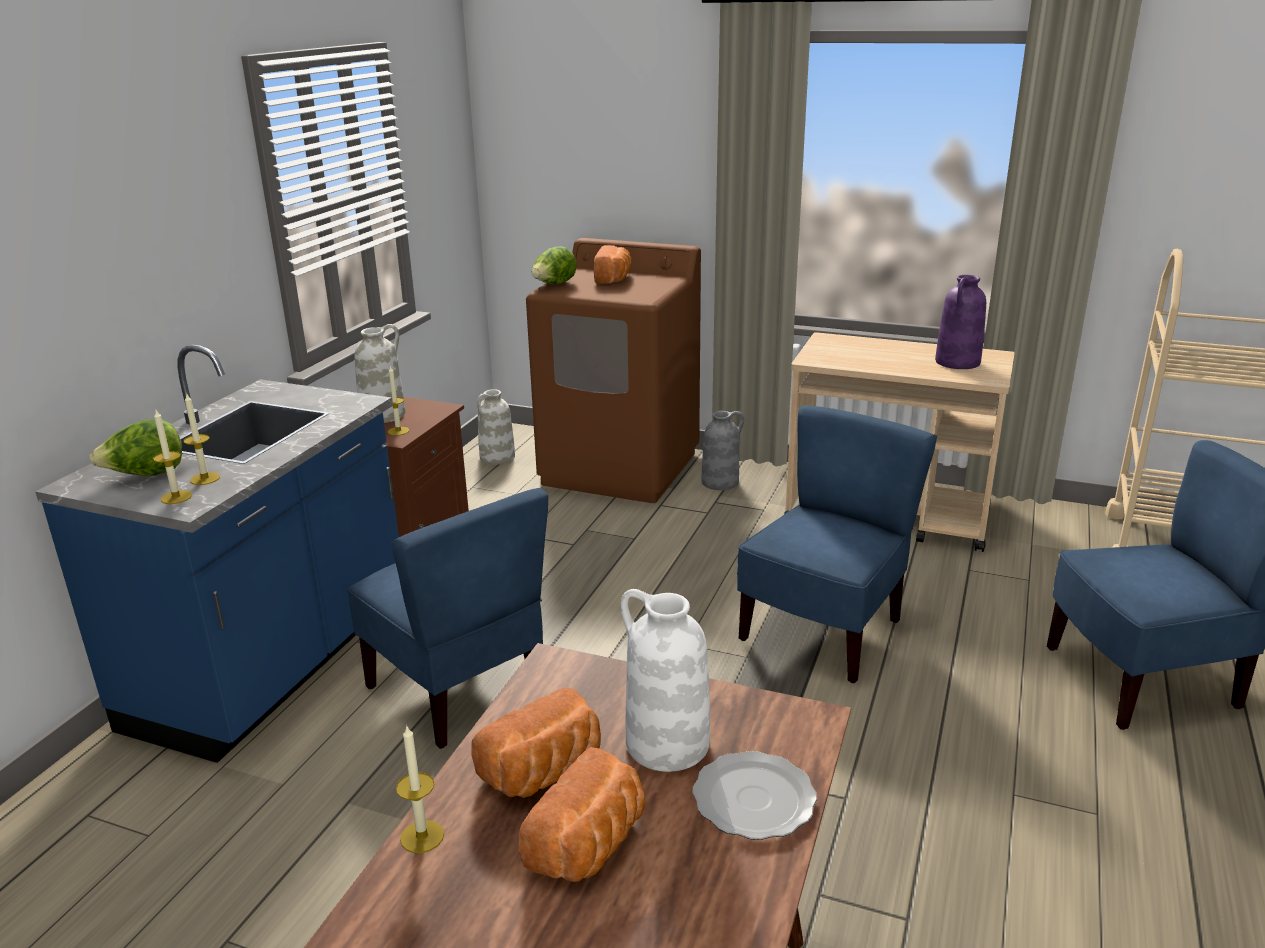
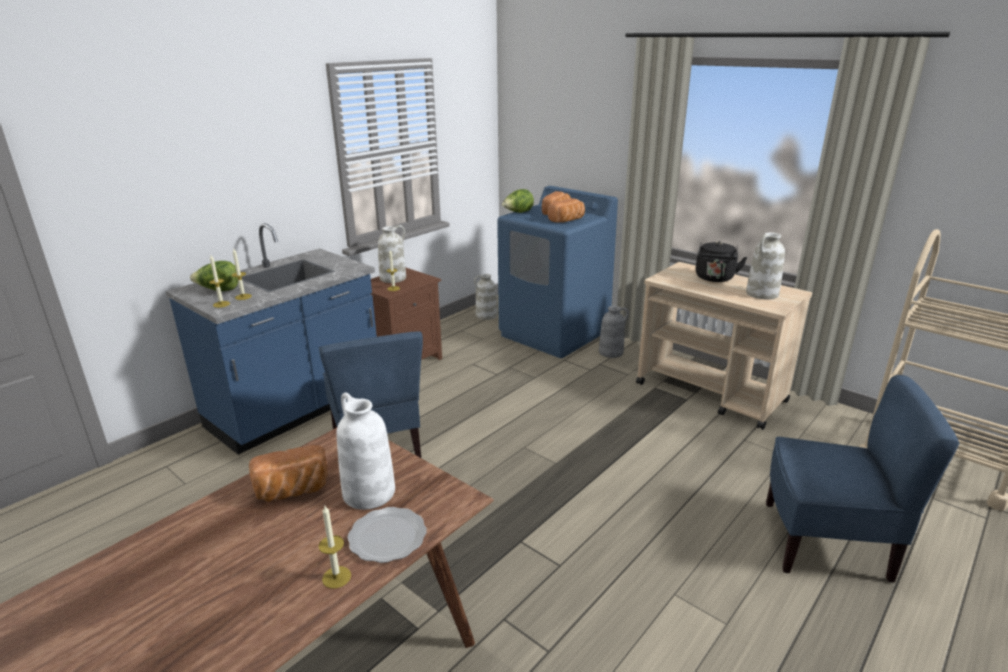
camera: 20 degrees right, 0 degrees up
(422, 836) = (204, 508): candle -> candle (336, 577)
(591, 844) = (280, 537): bread -> bread (568, 220)
(621, 468) = (554, 333): brown washing machine -> blue washing machine
(823, 631) = (615, 458): blue chair -> none
(881, 350) = (714, 278): none -> black kettle
(957, 362) = (762, 294): purple vase -> white vase

